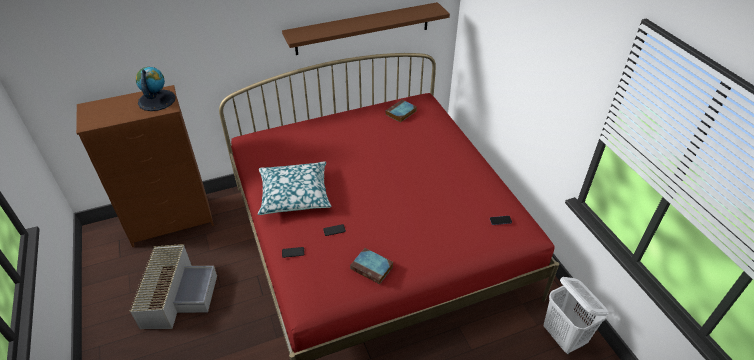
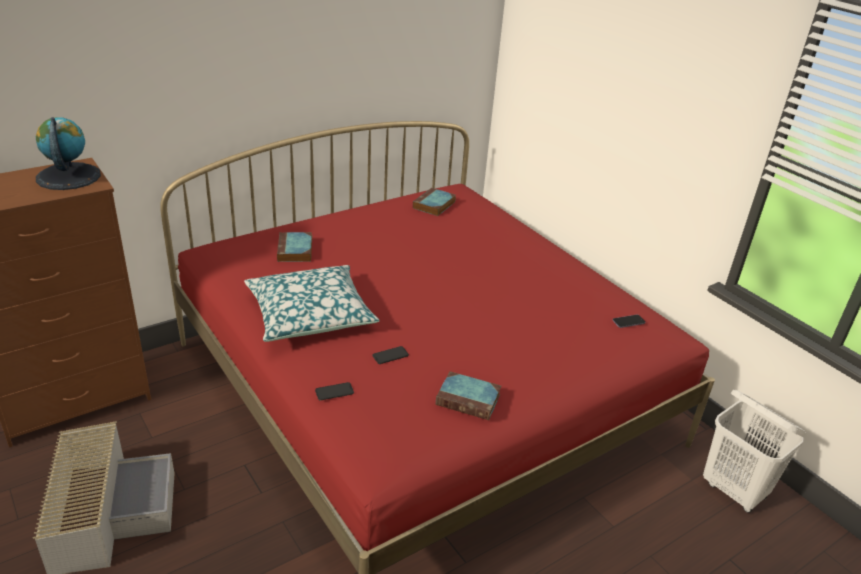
camera: 15 degrees left, 10 degrees down
(299, 144) = (295, 251): none -> book
(363, 28) = (374, 81): brown shelf -> none

